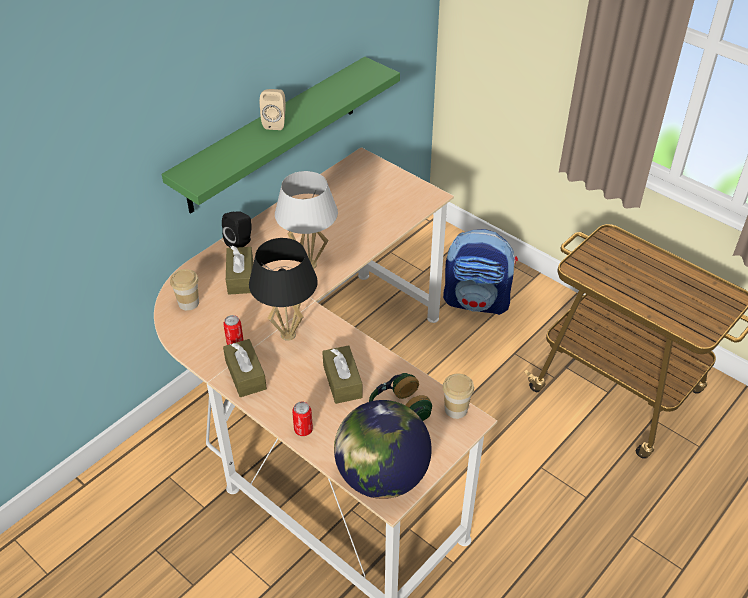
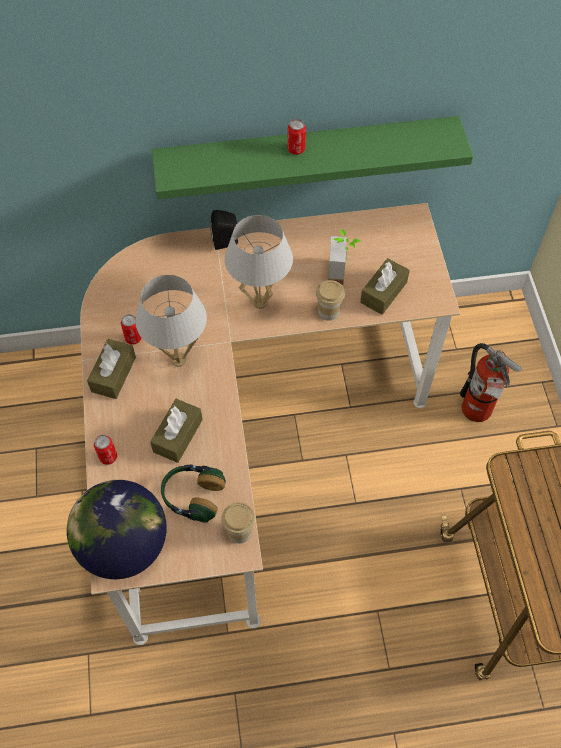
camera: 40 degrees right, 15 degrees up
(188, 303) = (134, 275): cup -> cup (328, 311)
(240, 277) = (194, 277): brown tissue box -> brown tissue box (383, 292)
(275, 123) = (296, 149): beige speaker -> can
(288, 334) = (179, 360): black table lamp -> white table lamp
(349, 215) = (342, 272): none -> potted plant
(477, 301) = (477, 413): backpack -> fire extinguisher

